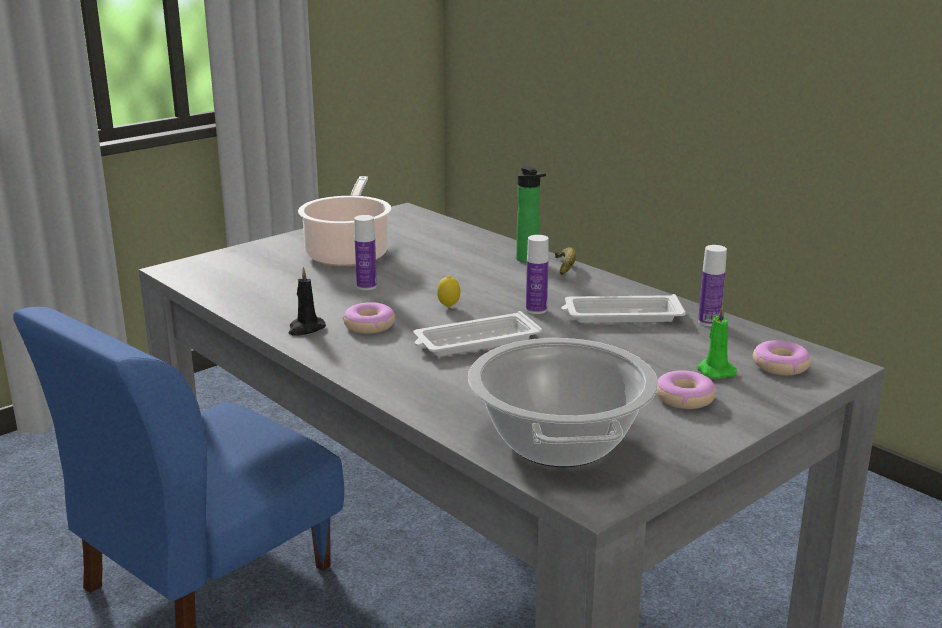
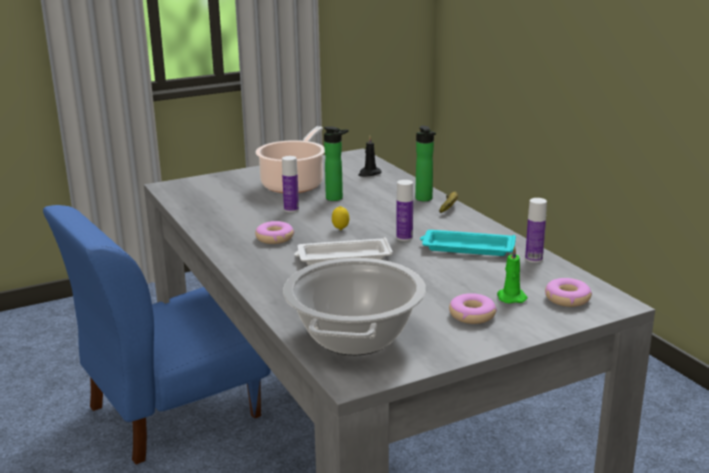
camera: 15 degrees right, 0 degrees up
(306, 329) = (229, 236): black candle -> black candle (369, 173)
(417, 268) = (336, 198): none -> bottle
(620, 316) = (466, 248): white tray -> turquoise tray

